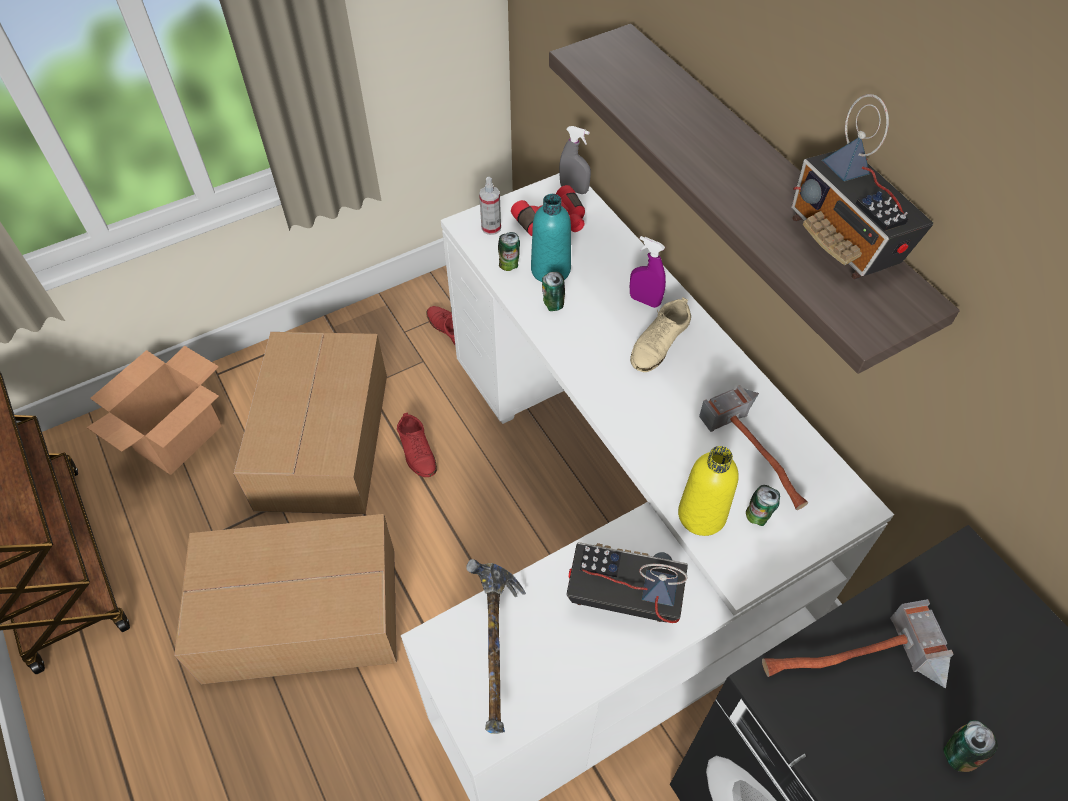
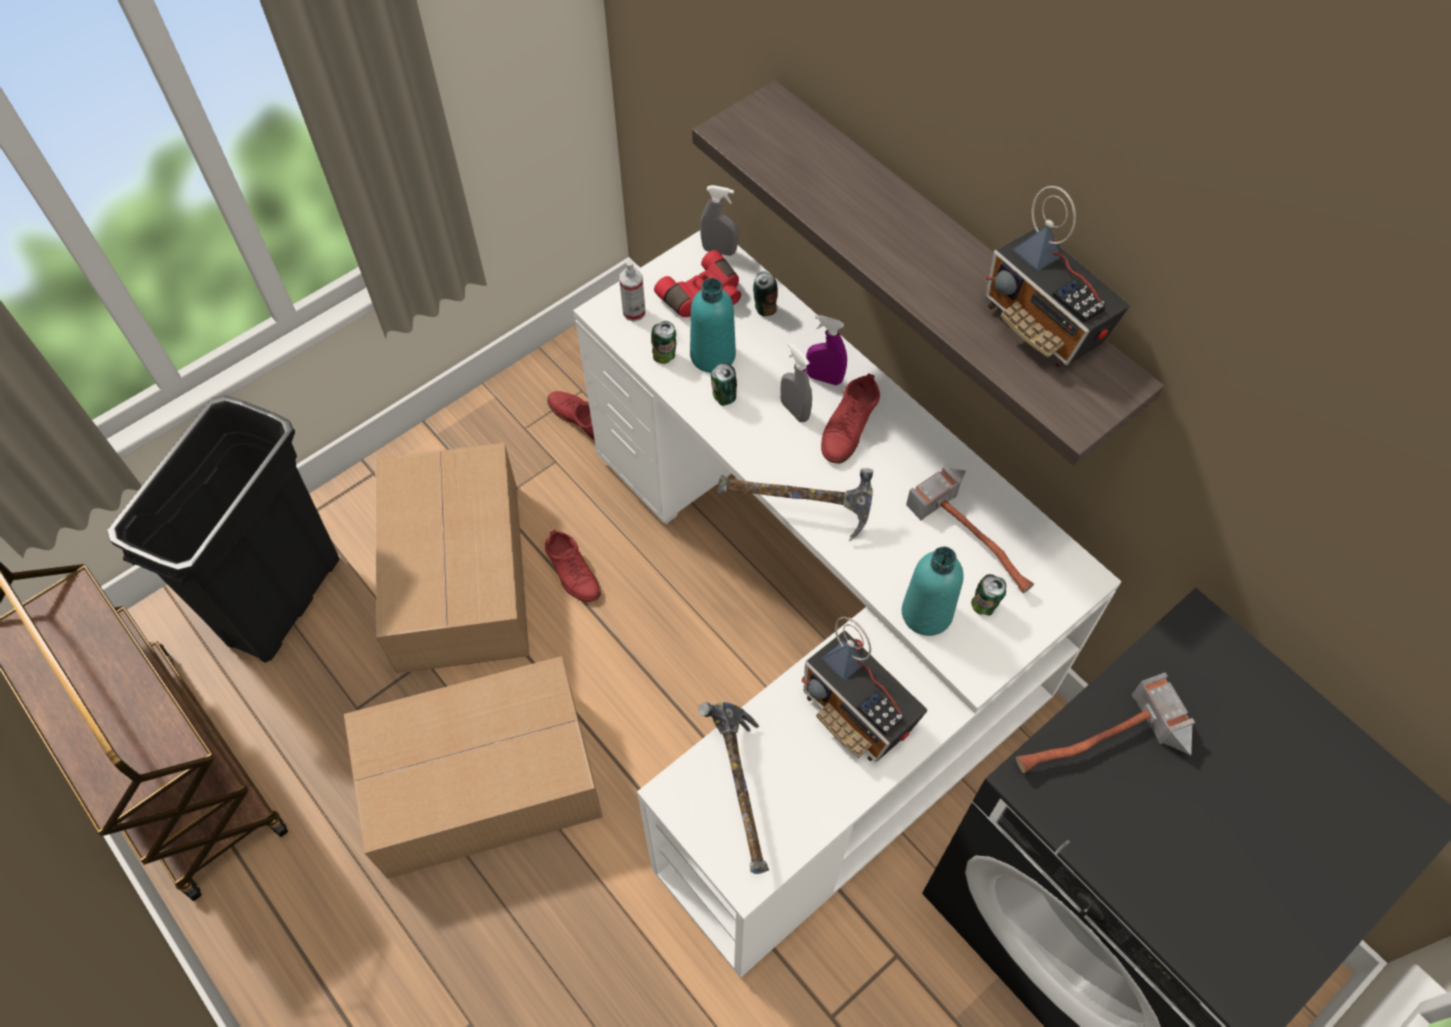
camera: 10 degrees left, 5 degrees up
(179, 437) = (285, 599): cardboard box -> black trash can
(599, 407) = (798, 511): none -> hammer
(613, 323) = (794, 410): none -> grey spray bottle
(621, 597) = (857, 713): radio -> radio turned 135 degrees counterclockwise
(659, 343) = (849, 426): beige shoe -> red shoe
(701, 515) = (926, 613): yellow bottle -> turquoise bottle
(957, 754) = (1208, 815): can -> can (764, 308)

